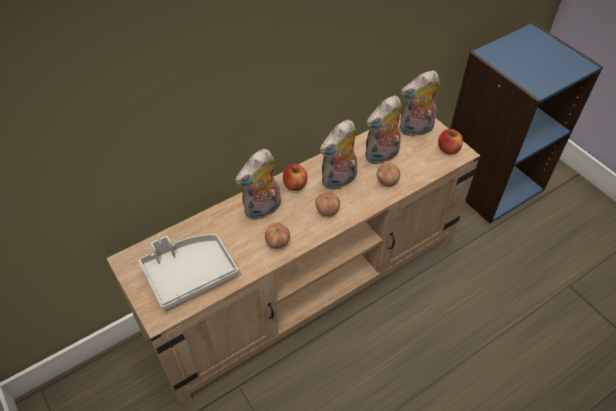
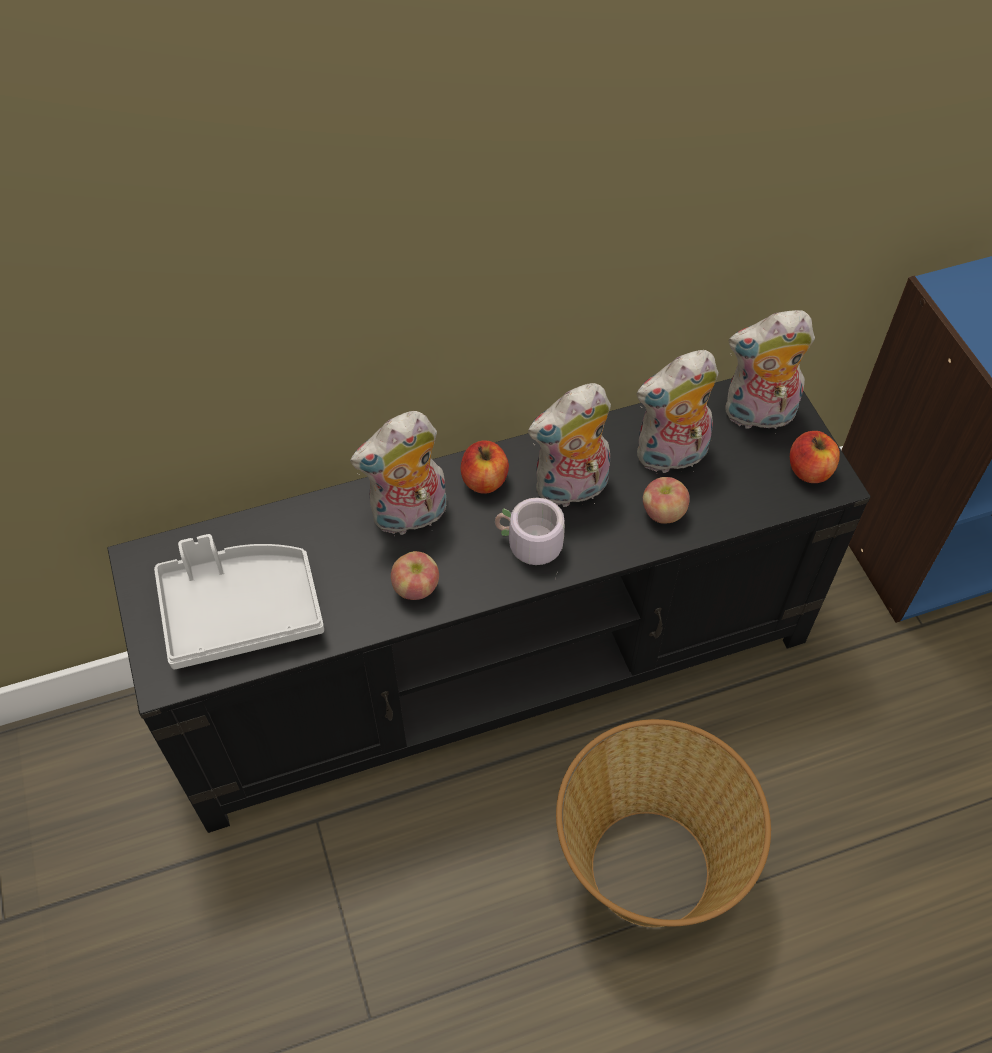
camera: 15 degrees right, 5 degrees up
(308, 286) = (497, 665): beige tv stand -> black tv stand
(327, 211) = (528, 546): apple -> grey mug
(412, 365) = (647, 866): none -> basket

